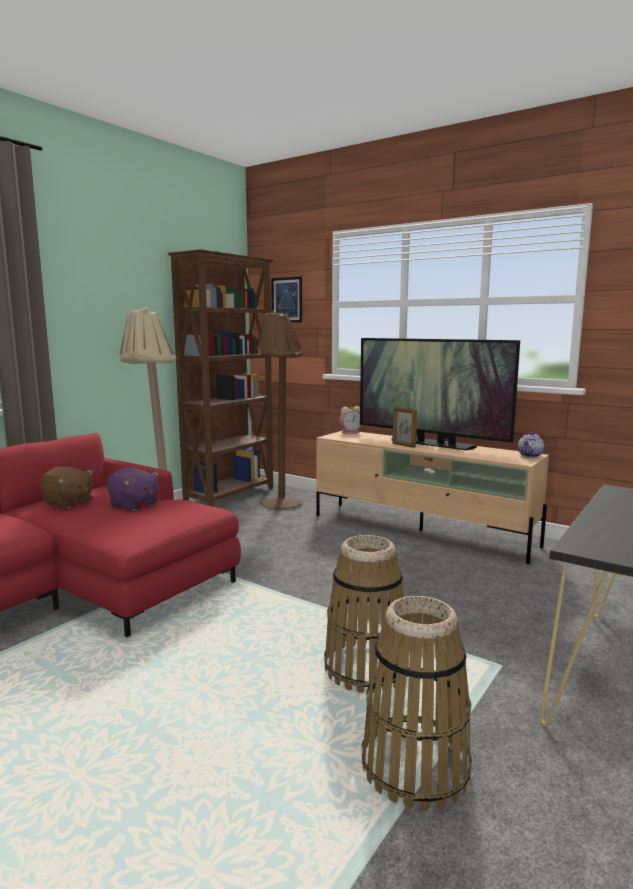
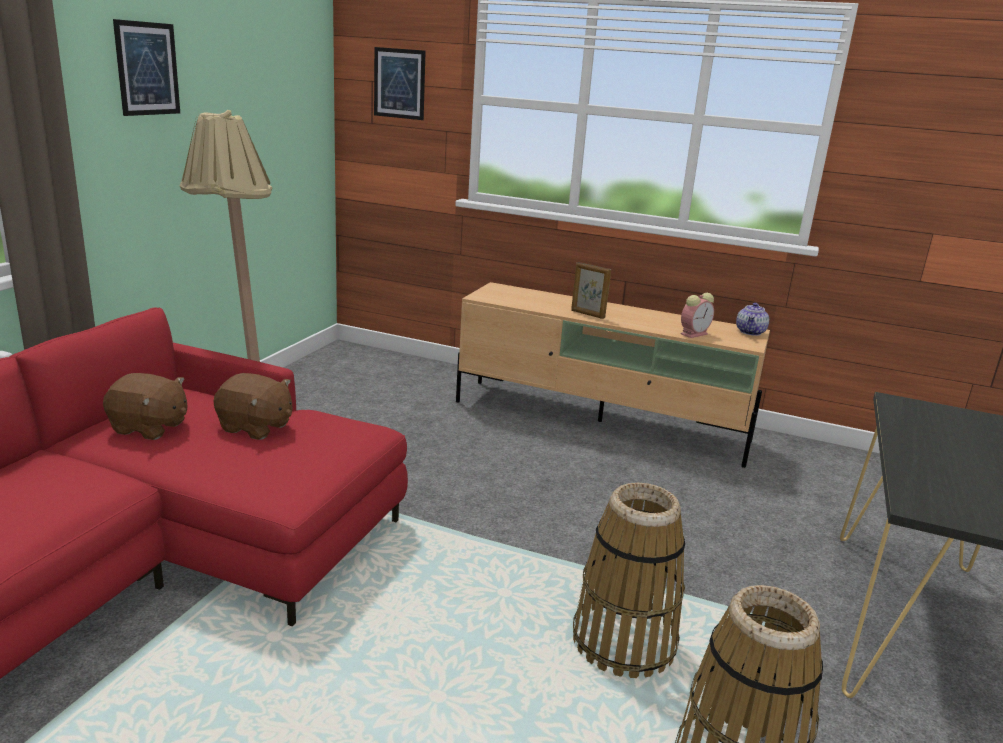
camera: 15 degrees left, 10 degrees up
(107, 289) = (147, 69): none -> picture
(134, 505) = (255, 427): purple plush toy -> brown plush toy
(231, 495) = (320, 370): brown bookcase -> none
(282, 501) = (398, 378): brown floor lamp -> none
(351, 432) = (502, 288): alarm clock -> alarm clock (694, 334)
(430, 443) = (619, 310): television -> none

